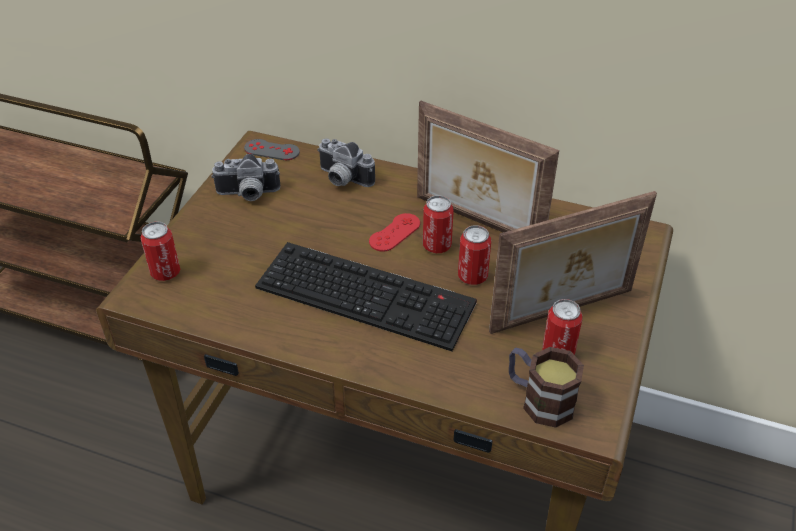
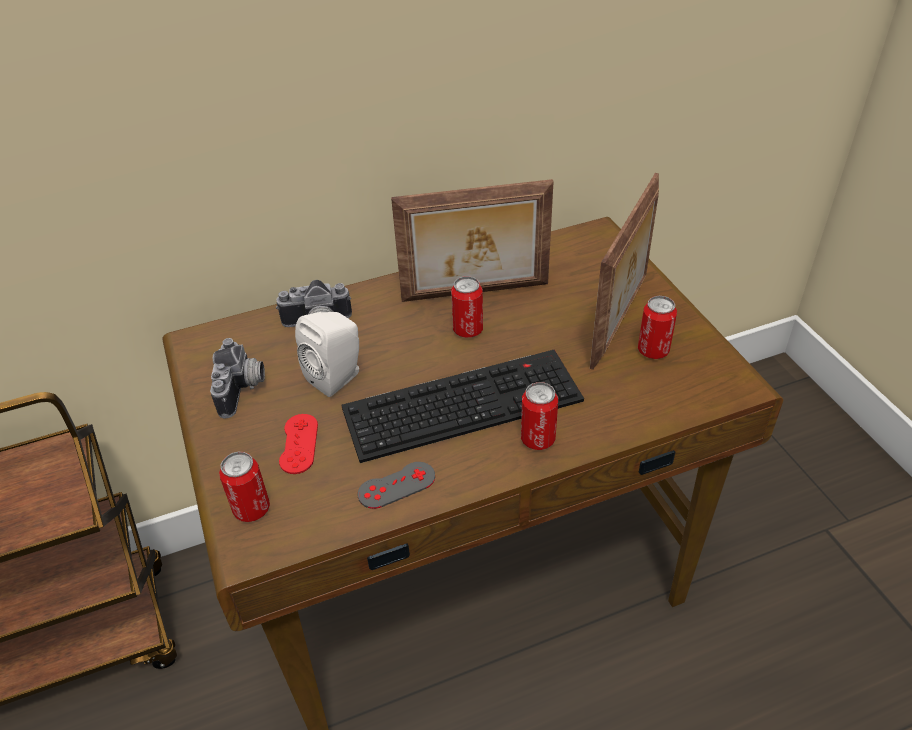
camera: 40 degrees left, 0 degrees up
(248, 195) = (243, 389): camera -> camera turned 45 degrees counterclockwise
(272, 150) = (215, 337): grey game controller -> grey game controller (396, 485)
(311, 223) = (338, 377): none -> white speaker
(394, 232) = (420, 340): red game controller -> red game controller (299, 444)
(472, 276) = (525, 336): can -> can (538, 439)
(538, 399) = (684, 392): mug -> none

